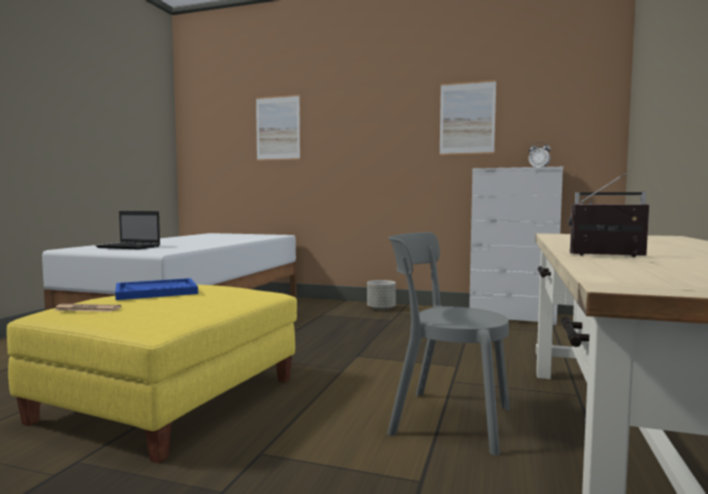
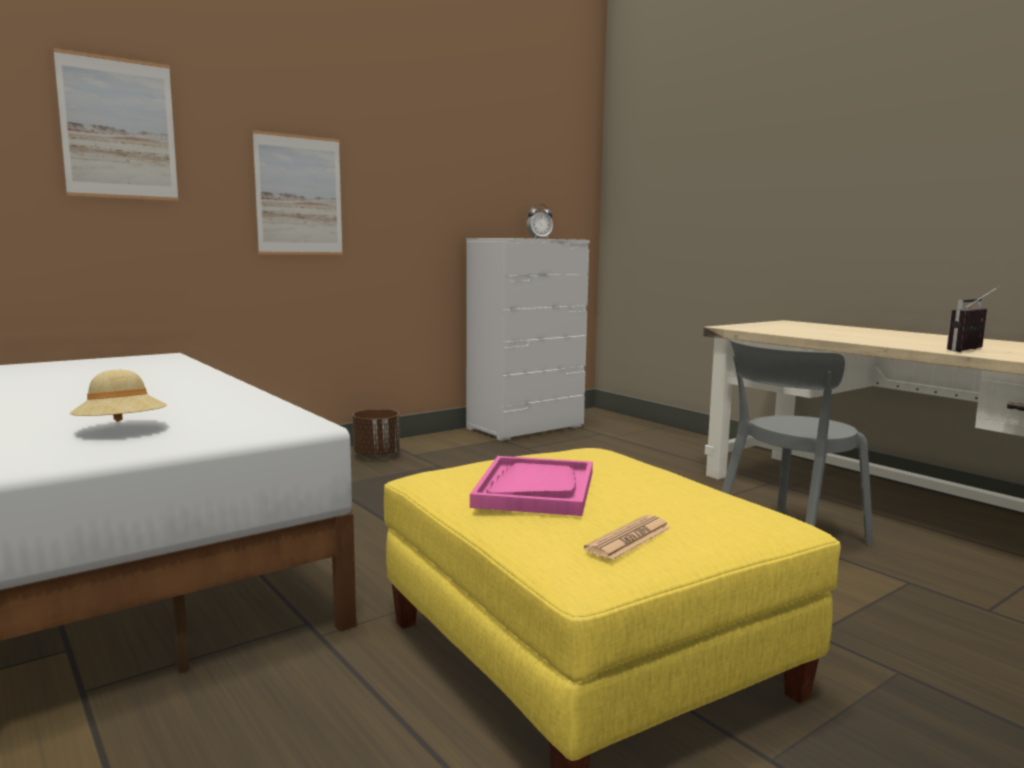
camera: 55 degrees left, 5 degrees up
(130, 247) = (121, 430): laptop -> beige hat
(156, 291) = (535, 489): blue tray -> pink tray
(381, 309) = (376, 456): grey planter -> brown planter
(467, 118) = (453, 160): picture -> picture (299, 195)

